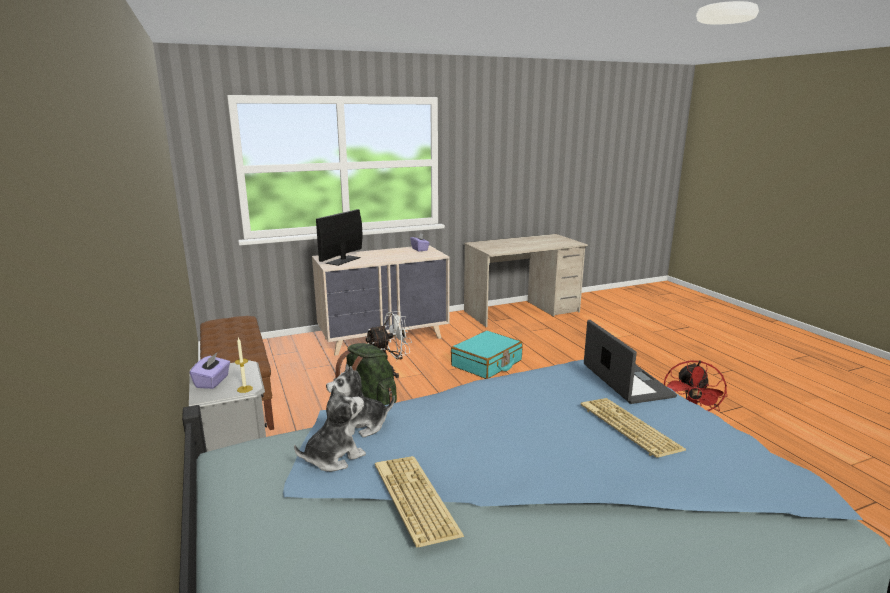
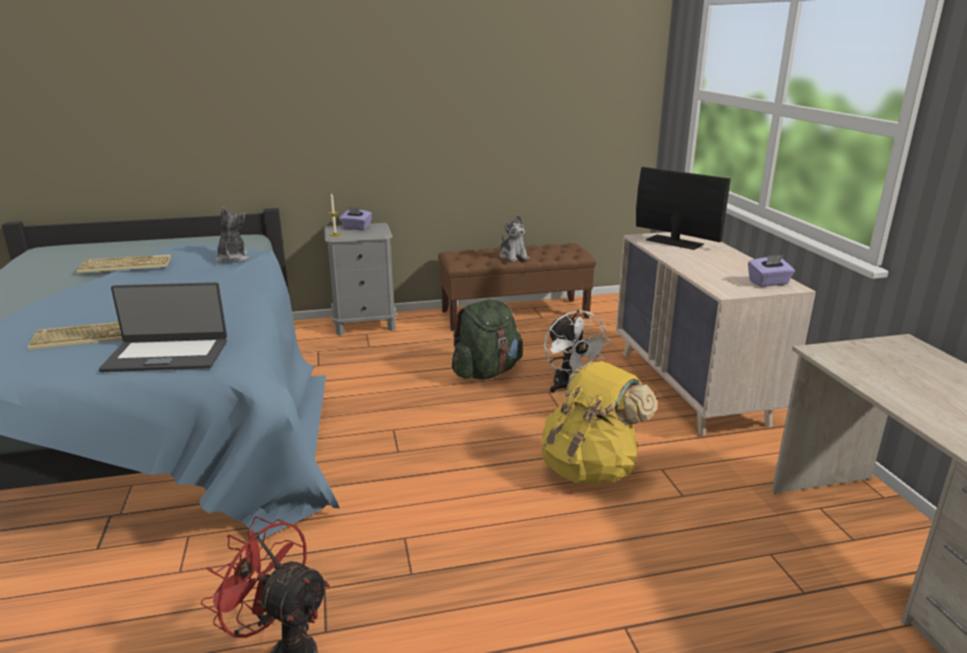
camera: 100 degrees right, 5 degrees up
(333, 457) = (199, 250): plush toy -> plush toy (513, 256)
(487, 363) = (590, 468): turquoise suitcase -> yellow backpack

